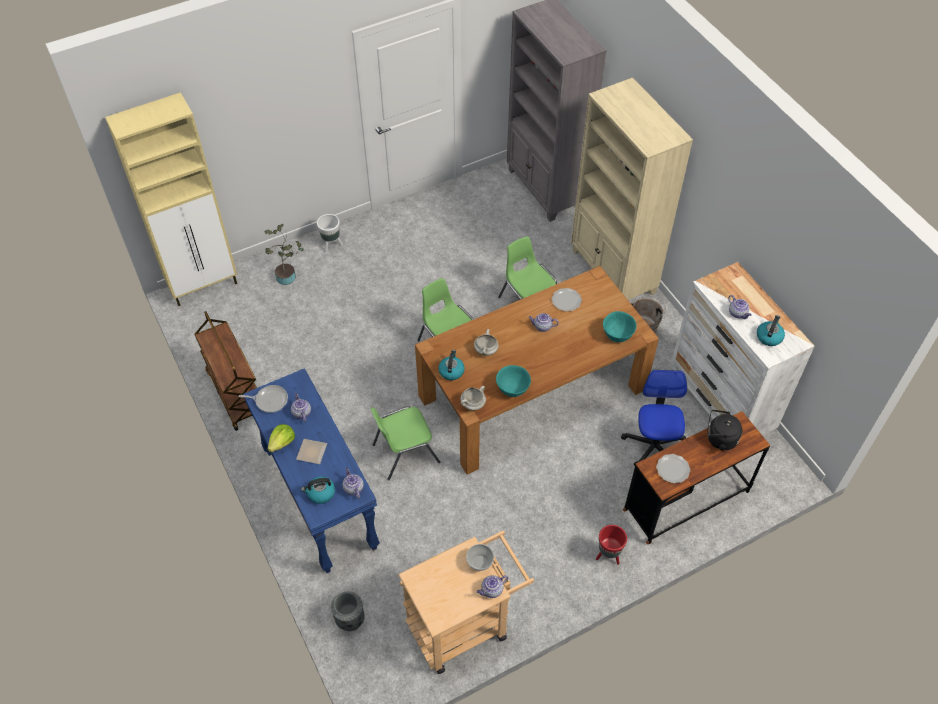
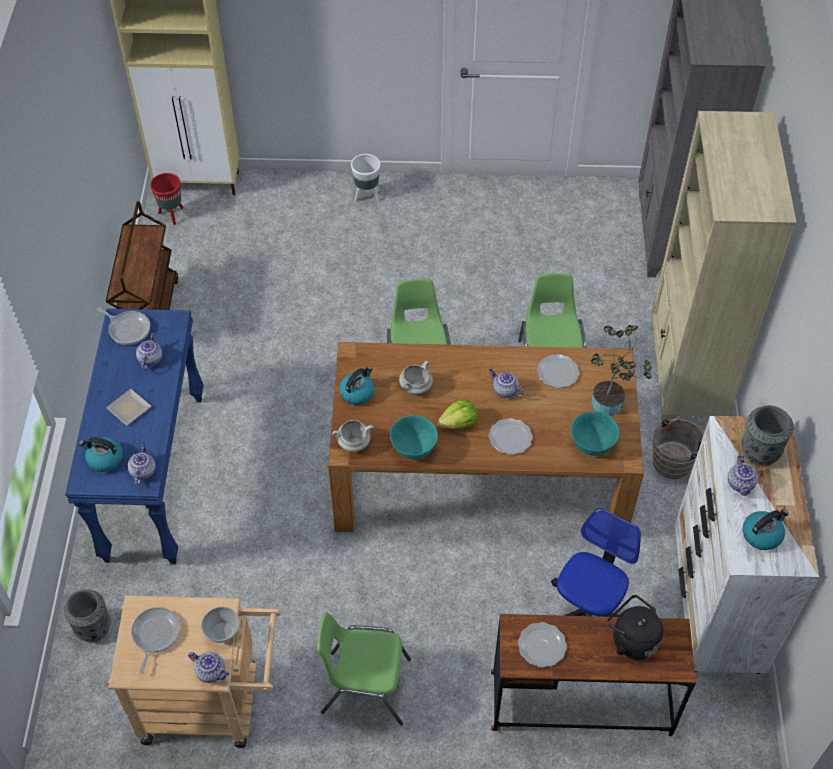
camera: 30 degrees right, 0 degrees up
(282, 442) = (107, 382): lettuce -> lettuce (459, 423)
(288, 277) = (294, 211): potted plant -> potted plant (611, 403)
(404, 453) = (282, 471): green chair -> green chair (364, 686)
(437, 588) = (155, 635): none -> frying pan
(491, 590) = (211, 672): teapot -> teapot turned 150 degrees counterclockwise
(567, 354) = (511, 438): none -> plate
(608, 555) = (434, 717): red planter -> red planter (172, 215)
(734, 290) = (759, 452): none -> grey vase

